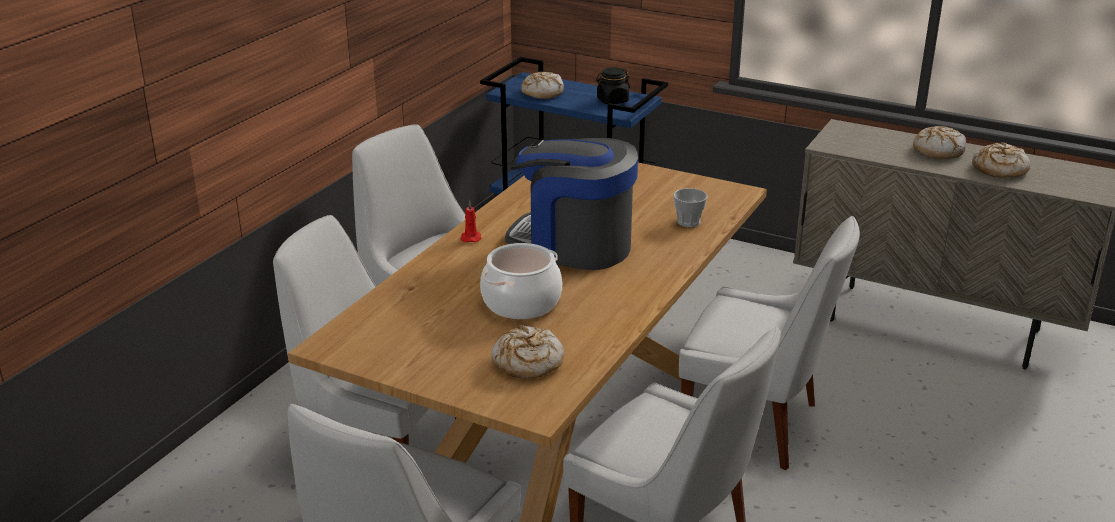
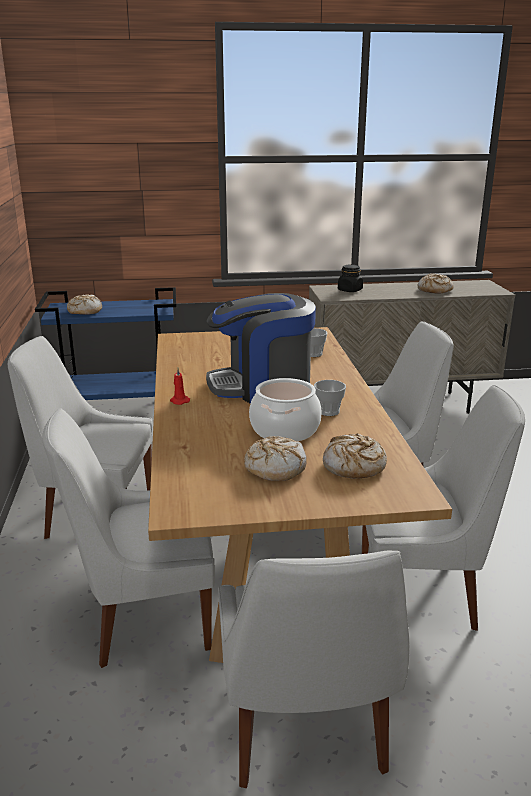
camera: 35 degrees left, 5 degrees down
(594, 297) = (328, 411): none -> cup
(612, 101) = (143, 306): black jar -> black jar (350, 290)
(938, 151) = (391, 288): bread -> bread (275, 467)

